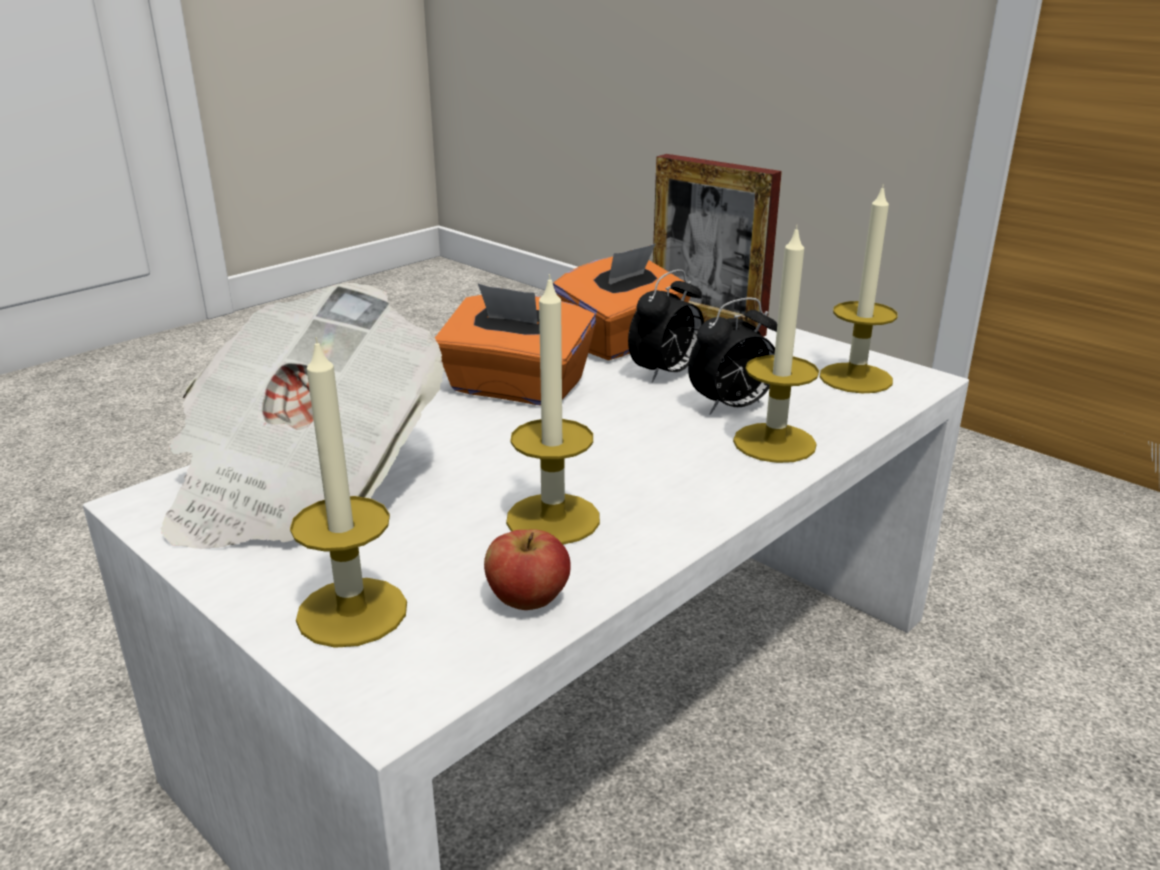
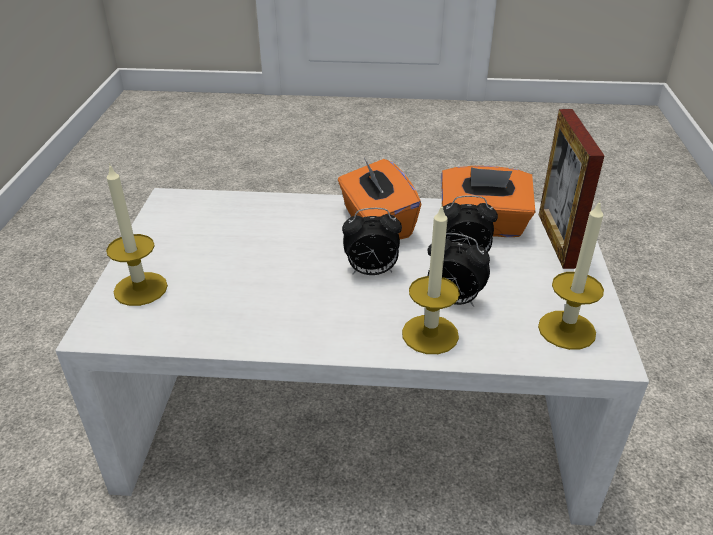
camera: 50 degrees right, 10 degrees up
(302, 482) = (220, 221): newspaper -> none
(527, 600) = (190, 328): apple -> none
(553, 519) = (263, 301): candle -> none
(607, 428) = (371, 272): none -> alarm clock

